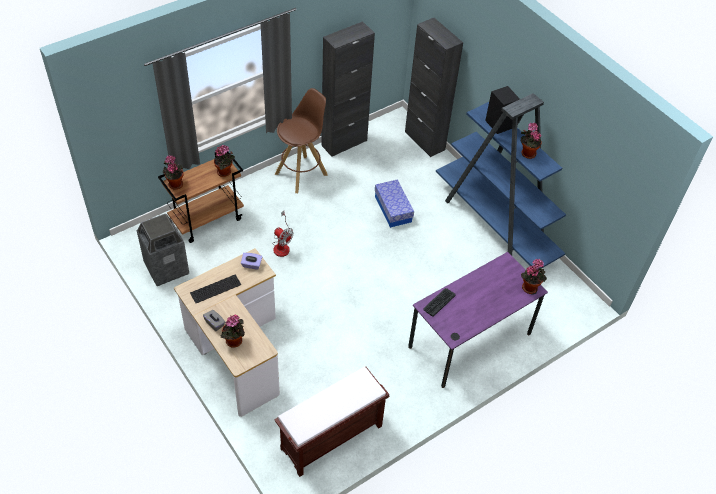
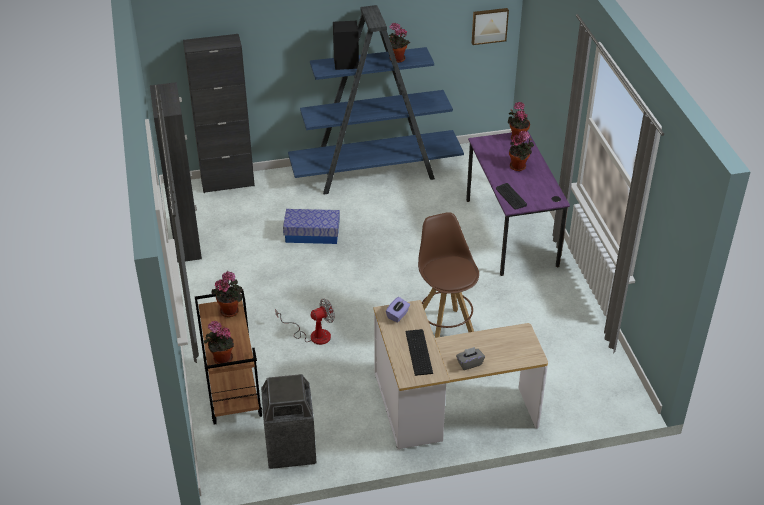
camera: 65 degrees left, 10 degrees down
(234, 342) = (502, 353): potted plant -> potted plant (519, 166)
(301, 174) = (211, 290): brown stool -> brown stool (445, 330)
(331, 438) = (590, 362): brown bench -> none
(622, 199) = (489, 25): none -> picture

